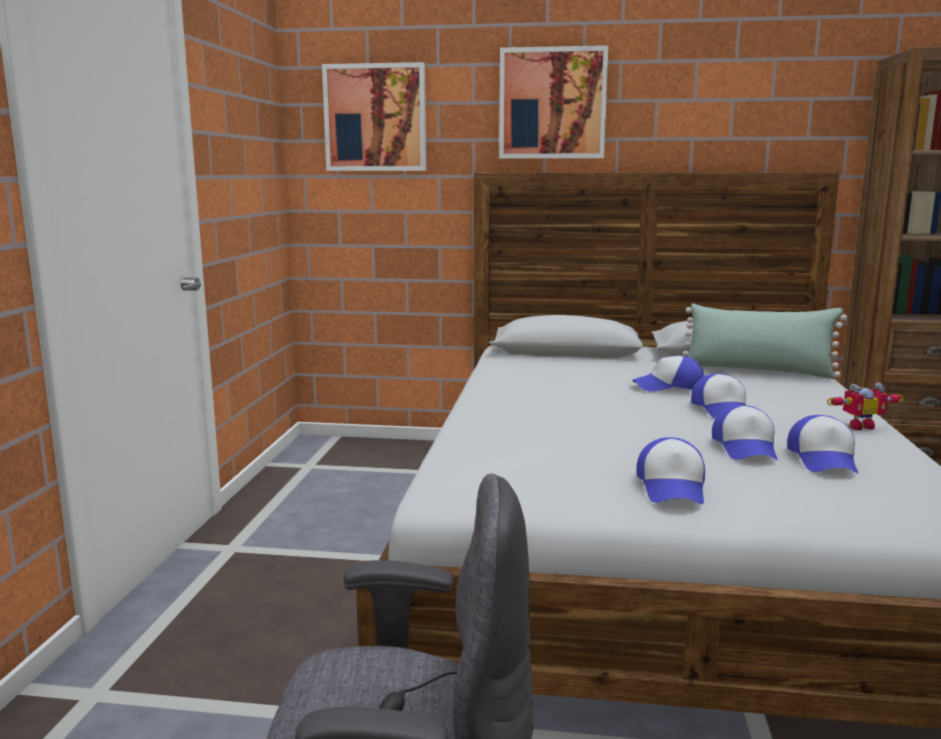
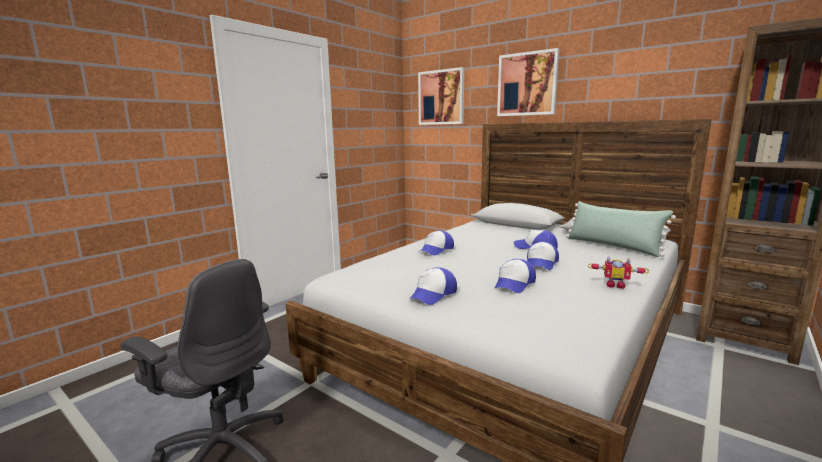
camera: 30 degrees right, 0 degrees up
(824, 459) = (549, 298): cap -> cap (436, 250)

